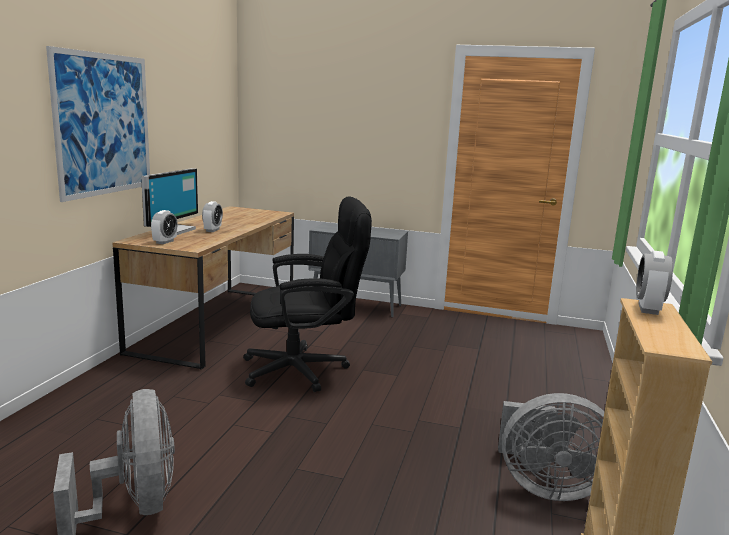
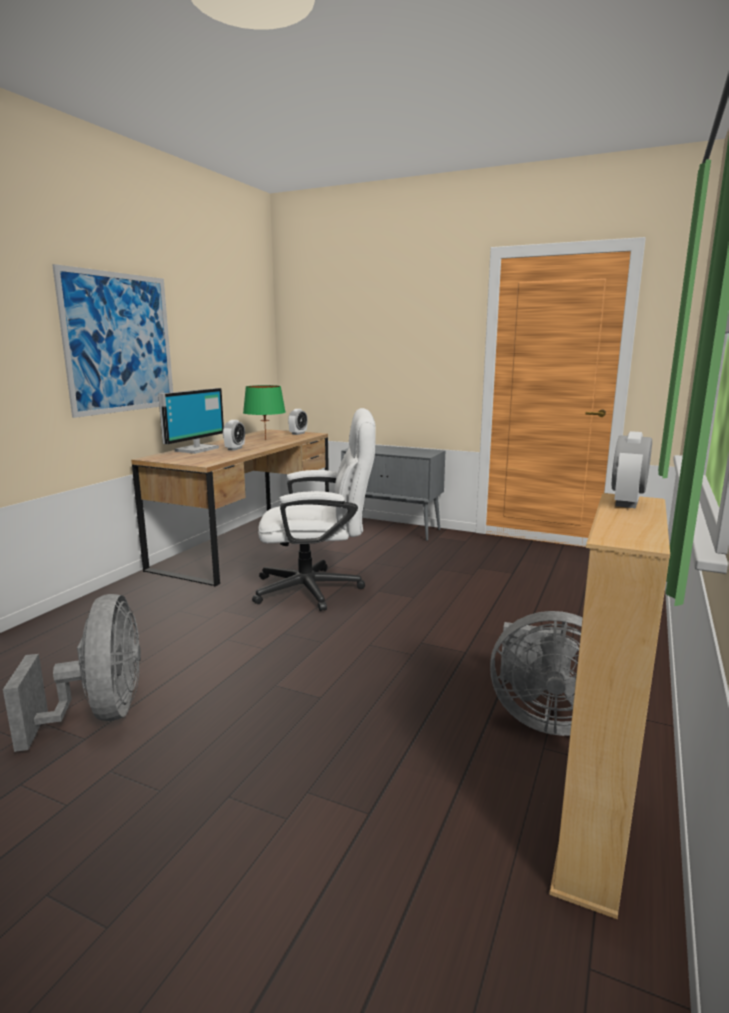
camera: 10 degrees right, 0 degrees up
(165, 242) = (181, 459): alarm clock -> alarm clock (298, 433)
(237, 219) = (265, 440): none -> green table lamp
(305, 369) = (318, 589): black office chair -> white office chair

